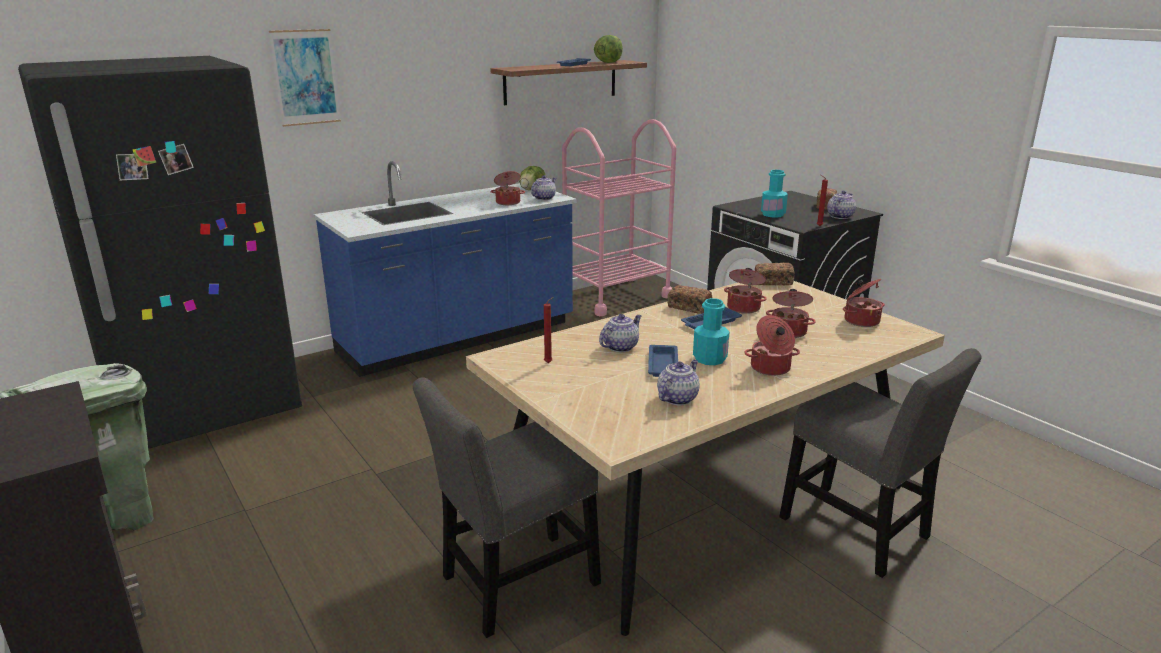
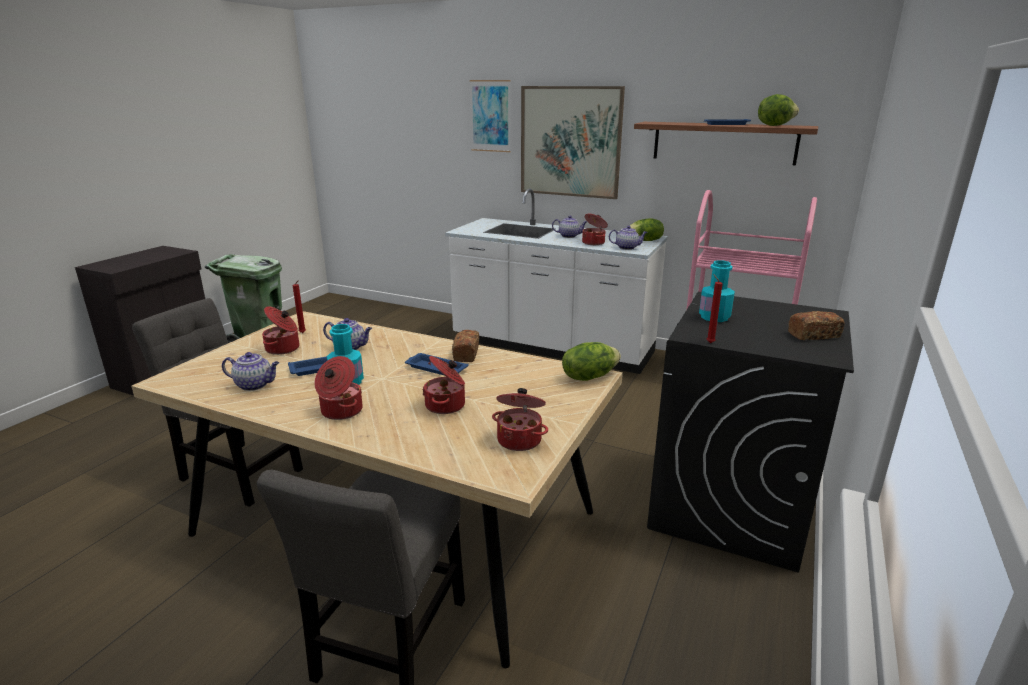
camera: 60 degrees right, 0 degrees up
(205, 410) = (380, 320): black fridge -> none
(415, 99) = (570, 142): none -> picture
(458, 339) = (552, 348): blue counter -> white counter
(744, 308) = (493, 375): cooking pot -> cooking pot (283, 349)
(773, 282) = (589, 376): bread -> lettuce
(840, 216) = (779, 348): teapot -> teapot (569, 236)

